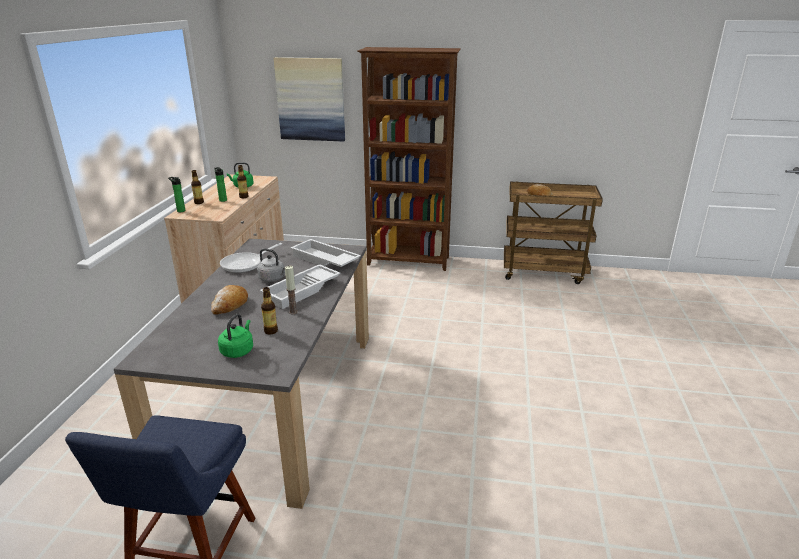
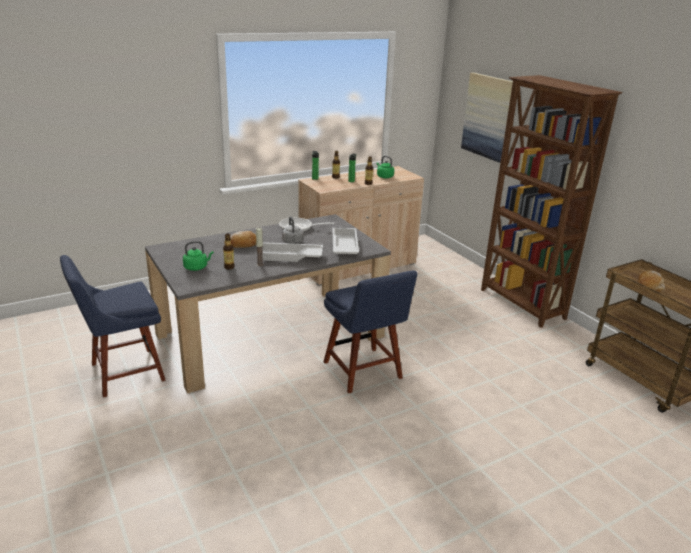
camera: 50 degrees right, 0 degrees up
(405, 373) = (364, 372): none -> blue chair

